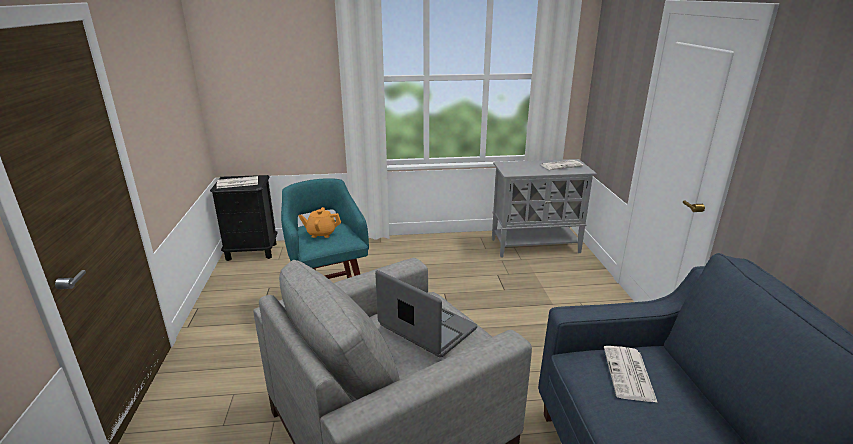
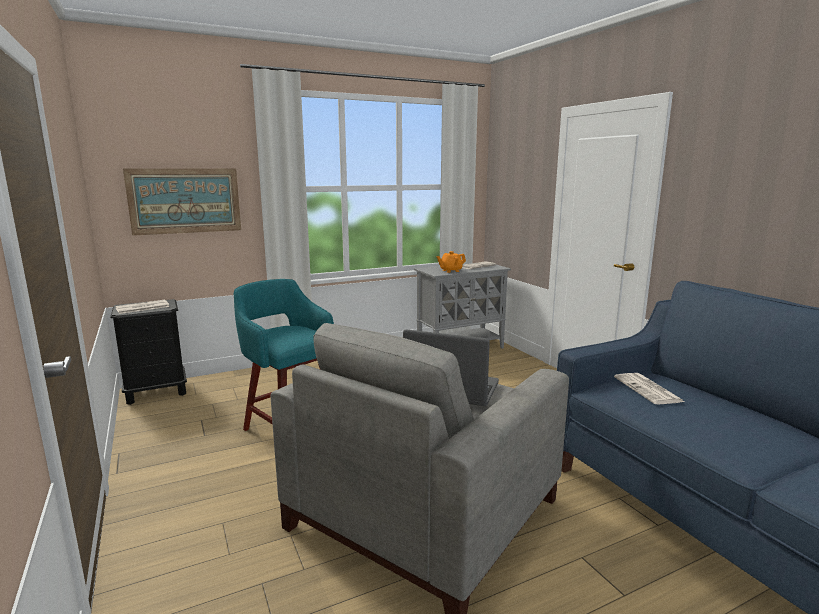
camera: 20 degrees left, 10 degrees down
(276, 89) = (185, 200): none -> picture
(321, 233) = (284, 333): orange teapot -> orange teapot (450, 271)

